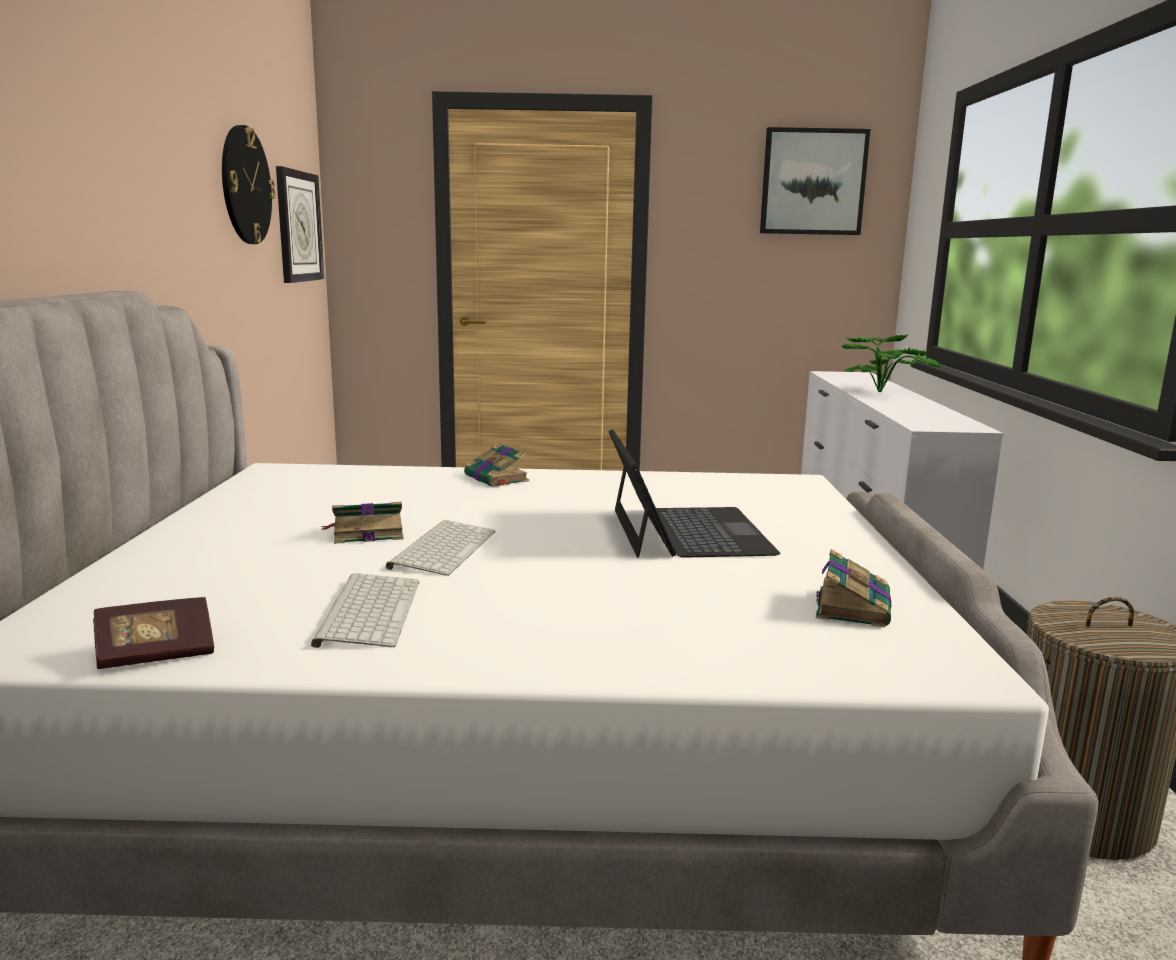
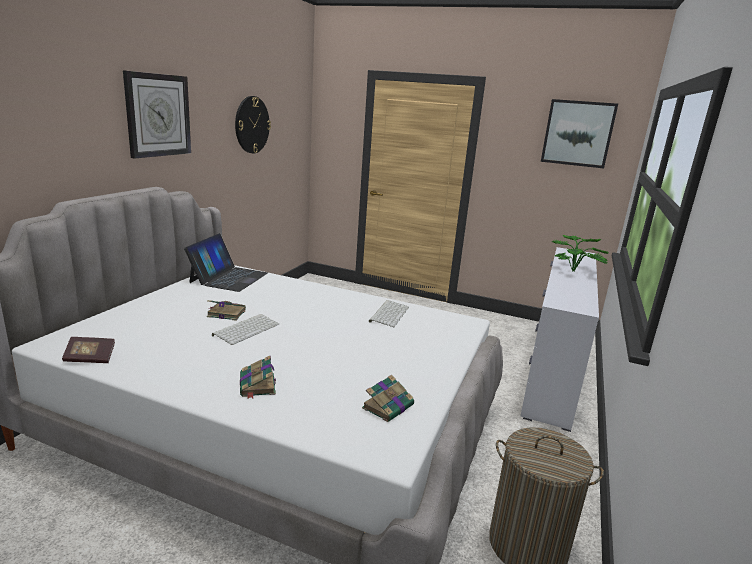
camera: 20 degrees right, 5 degrees up
(298, 226) = (290, 140): wall clock -> wall clock (158, 115)
(367, 610) = (181, 356): keyboard -> keyboard (388, 313)
(497, 479) = (317, 292): book -> book (257, 385)
(686, 531) = (366, 343): laptop -> laptop (229, 277)

